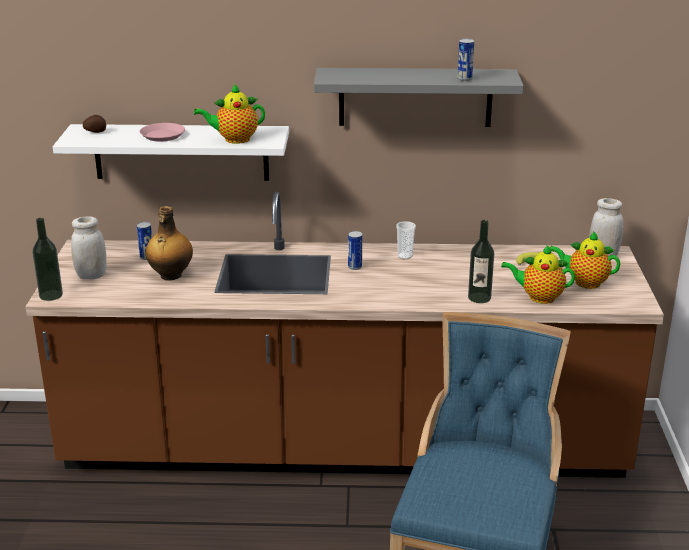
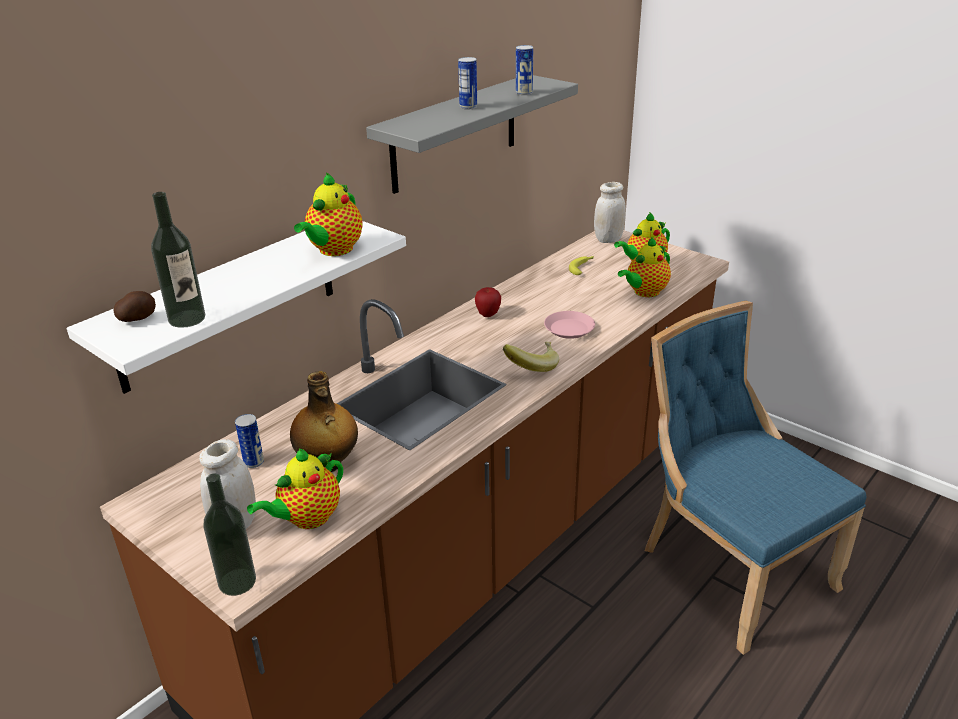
camera: 50 degrees left, 5 degrees up
(117, 291) = (307, 519): none -> teapot
(163, 136) = (240, 283): pink plate -> pink plate (569, 329)
(355, 267) = (473, 347): can -> can (468, 107)
(362, 293) = (531, 366): none -> banana
(405, 256) = (488, 315): cup -> apple
(479, 298) = (613, 316): bottle -> bottle (187, 318)

